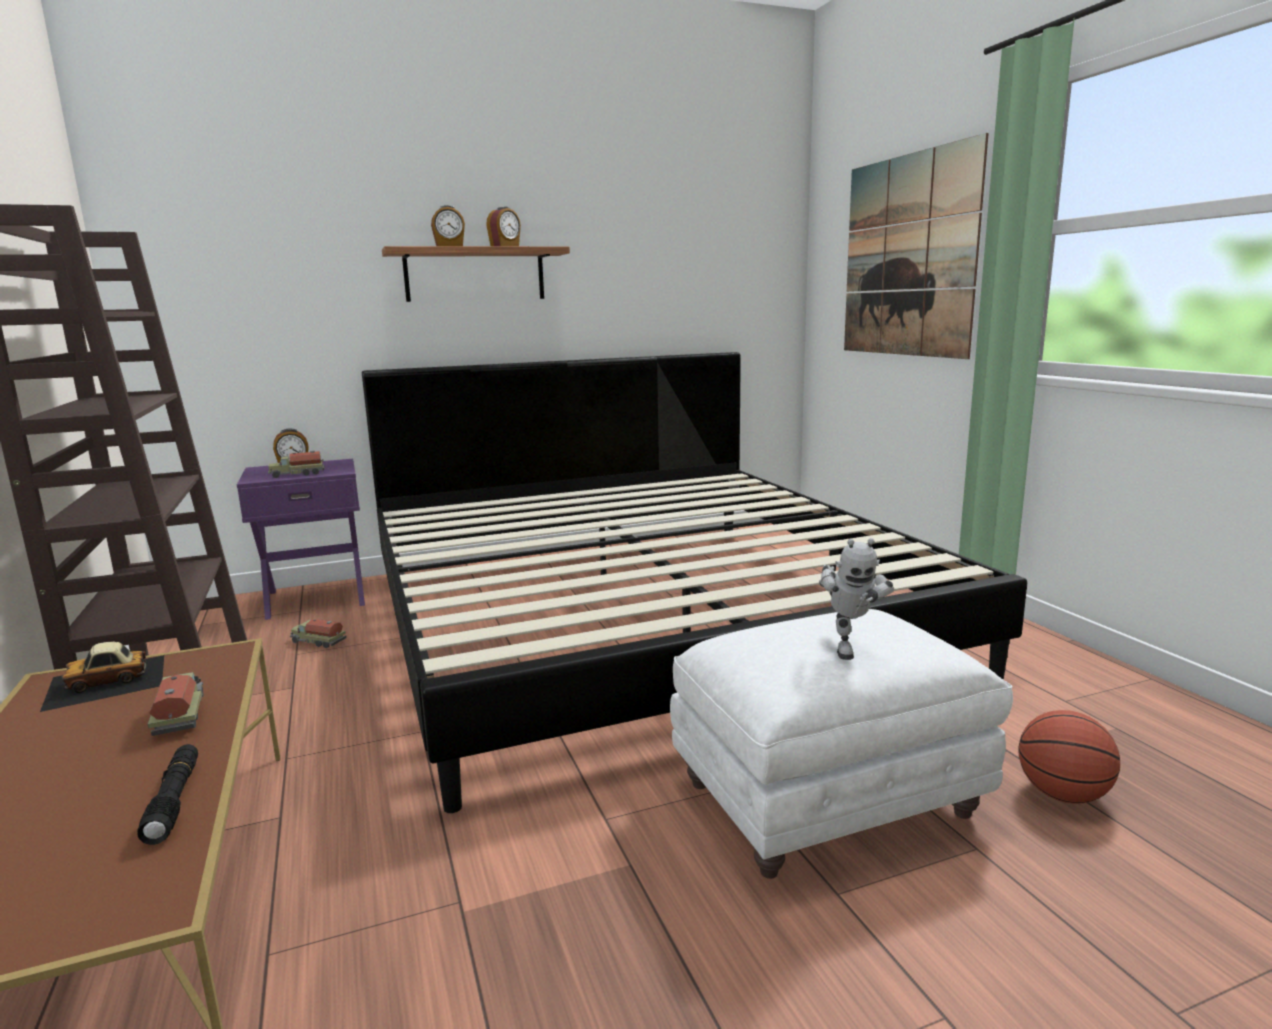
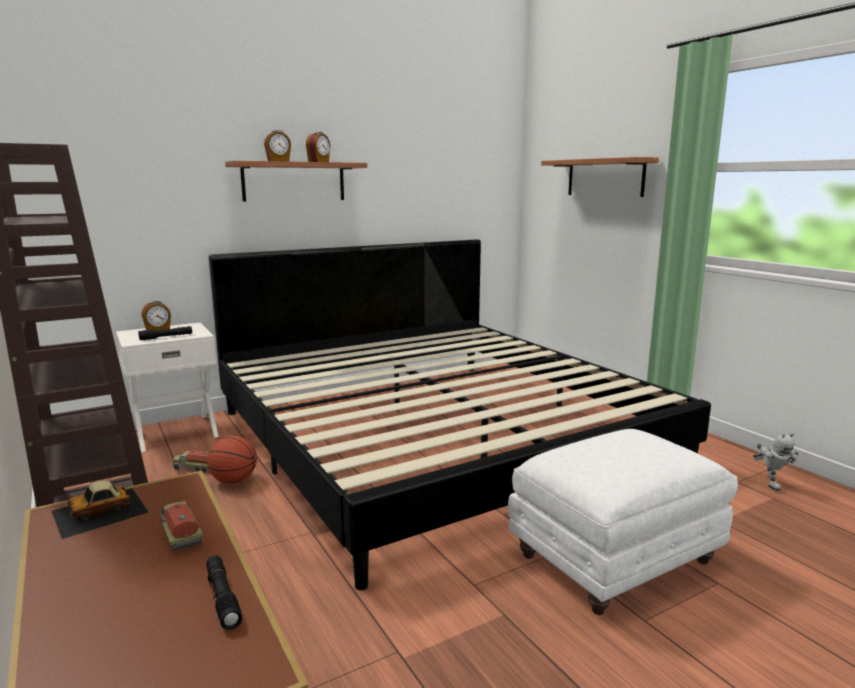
camera: 10 degrees left, 0 degrees up
(297, 474) = (166, 337): toy truck -> black flashlight
(316, 597) = (175, 432): purple nightstand -> white nightstand
(848, 647) = (637, 457): toy robot -> toy robot (770, 483)
(908, 256) = (605, 177): picture -> shelf
(1063, 794) = (756, 544): basketball -> basketball (234, 481)

